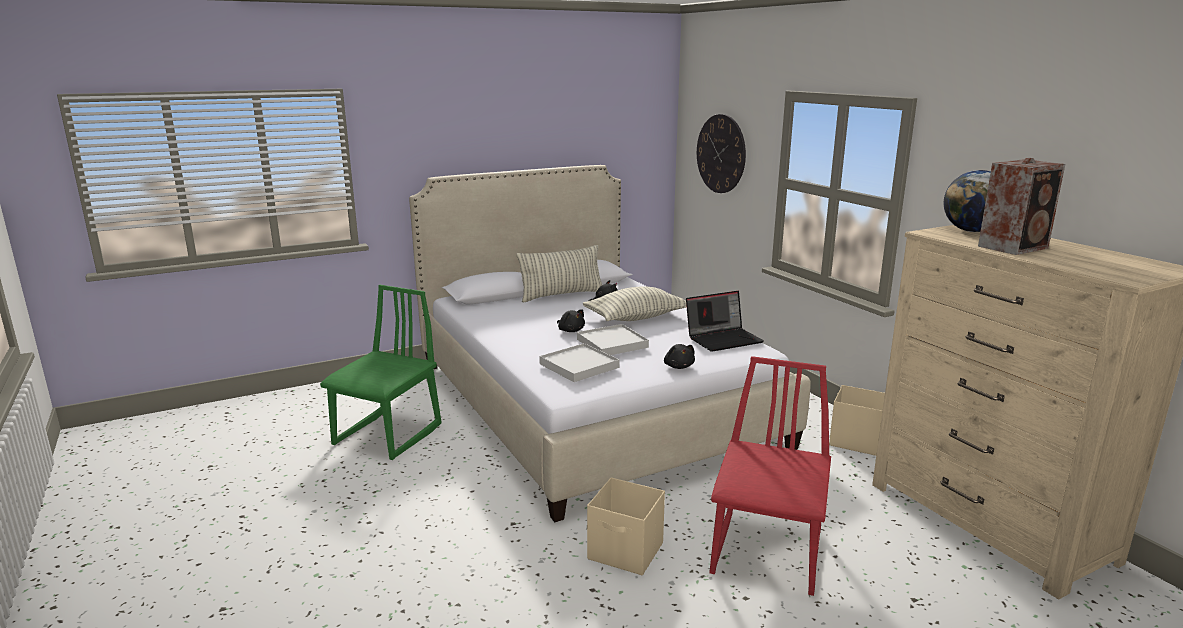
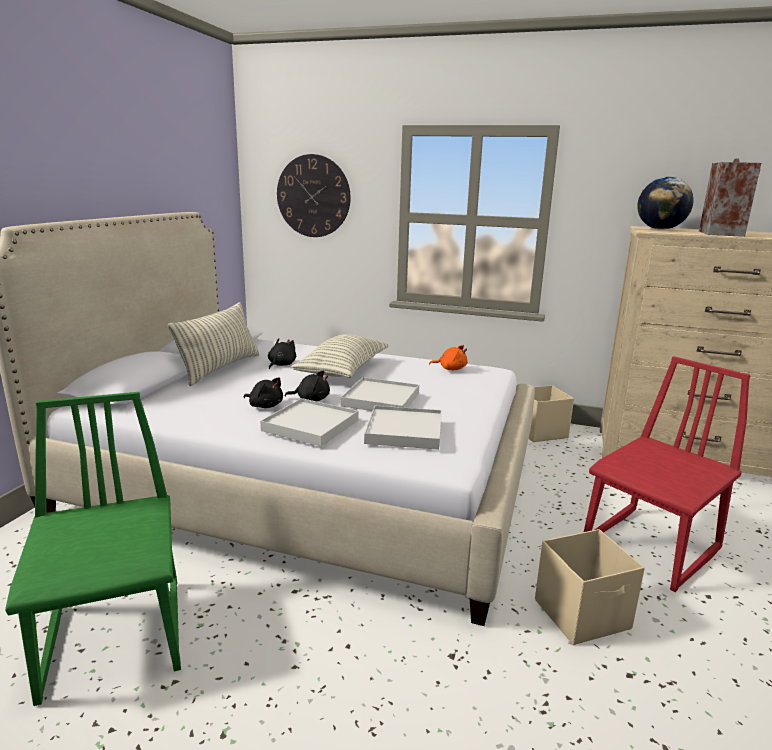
camera: 45 degrees left, 0 degrees up
(535, 344) = (310, 425): none -> white tray
(678, 366) = (474, 402): black plush toy -> black plush toy (265, 406)
(724, 339) = (451, 369): laptop -> orange plush toy
(768, 553) = (652, 548): red chair -> red chair turned 75 degrees clockwise

